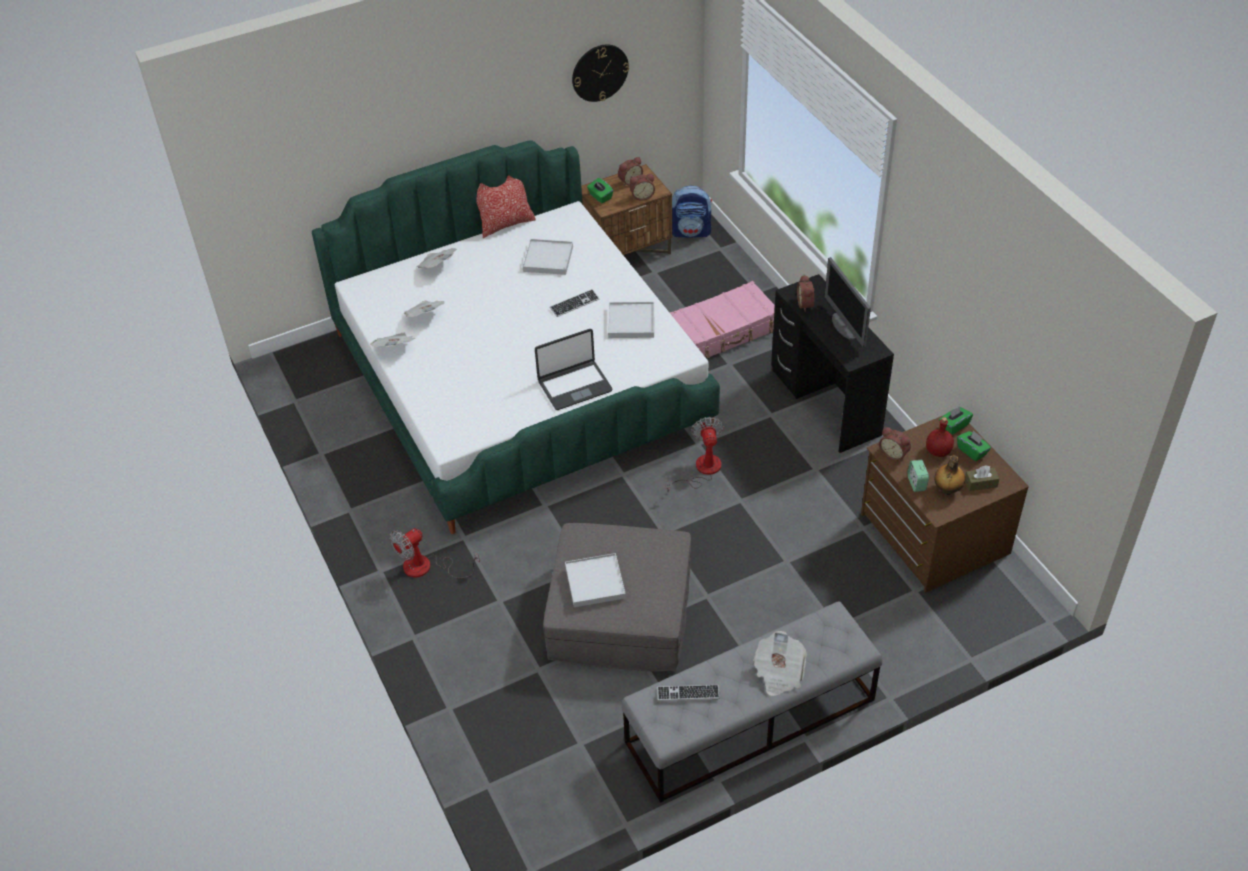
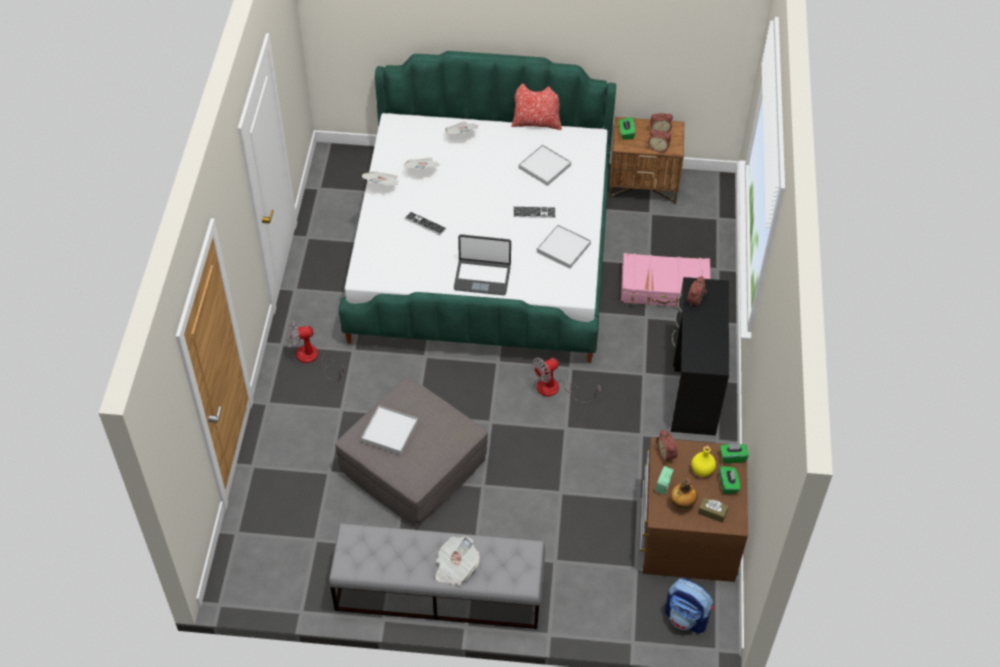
camera: 30 degrees right, 5 degrees up
(599, 72) = (654, 34): wall clock -> none
(688, 694) = (383, 545): keyboard -> keyboard (425, 224)
(691, 232) = (706, 193): backpack -> backpack (687, 617)
(701, 470) = (556, 389): fan -> fan turned 150 degrees counterclockwise
(844, 326) = (710, 334): monitor -> none
(938, 451) = (701, 470): red bottle -> yellow bottle

